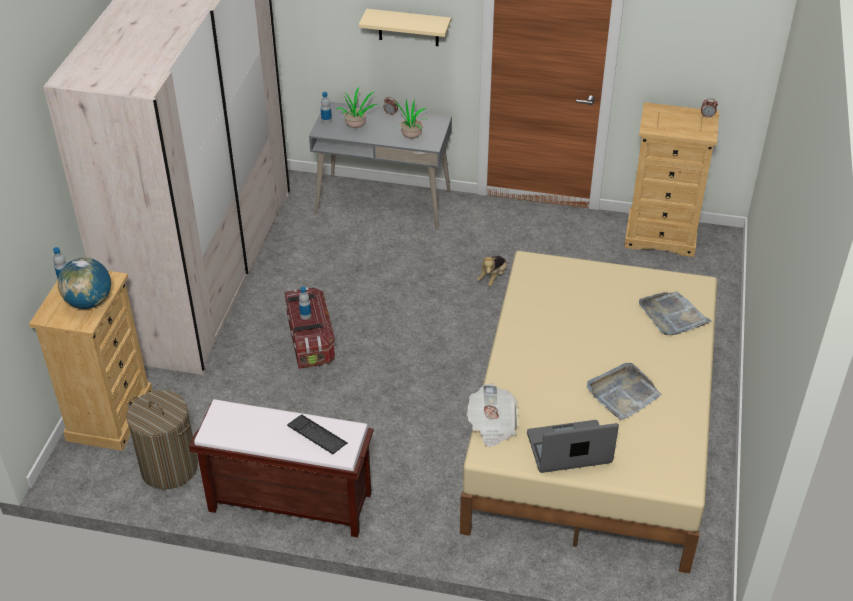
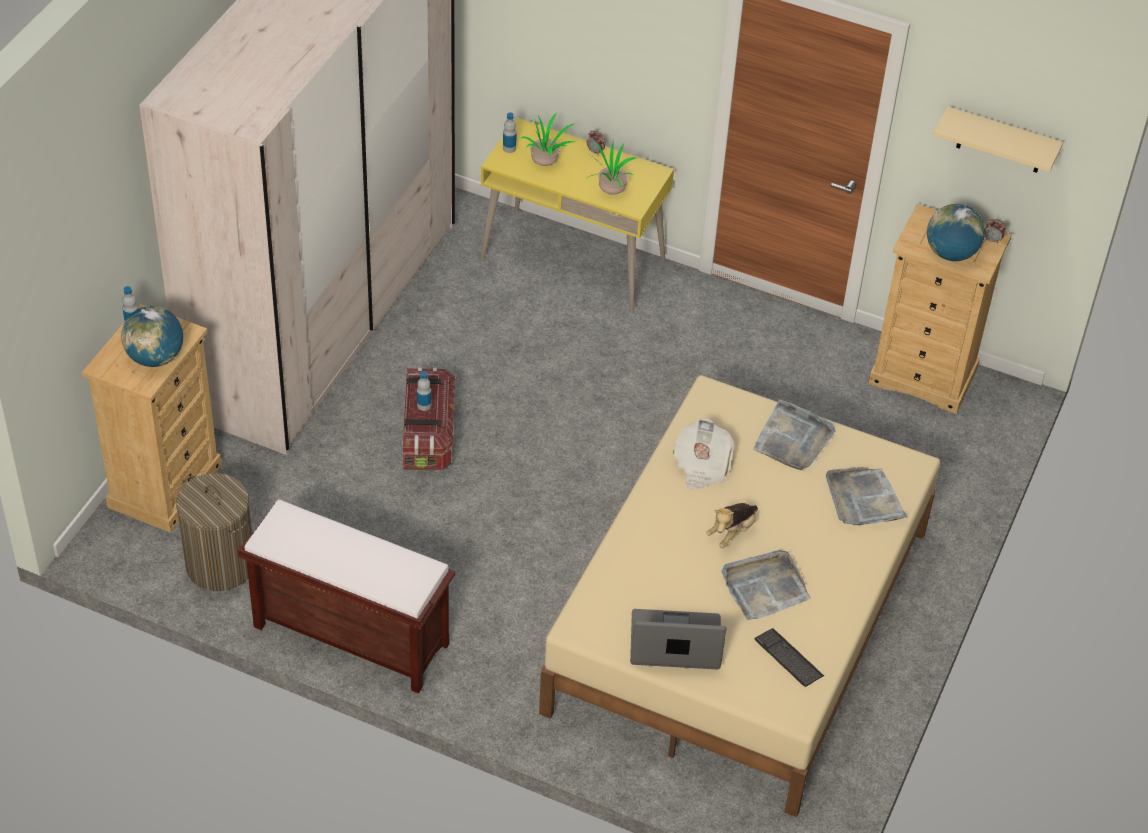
camera: 10 degrees right, 5 degrees up
(317, 435) = (386, 567): keyboard -> keyboard (788, 658)
(383, 202) = (573, 260): grey desk -> yellow desk
(408, 27) = (629, 52): beige shelf -> beige shelf (1000, 141)
(492, 425) = (594, 596): newspaper -> newspaper (701, 466)
(493, 277) = (682, 393): plush toy -> plush toy (732, 532)
(603, 282) = (793, 439): none -> grey tray
(681, 129) = (951, 253): none -> globe

